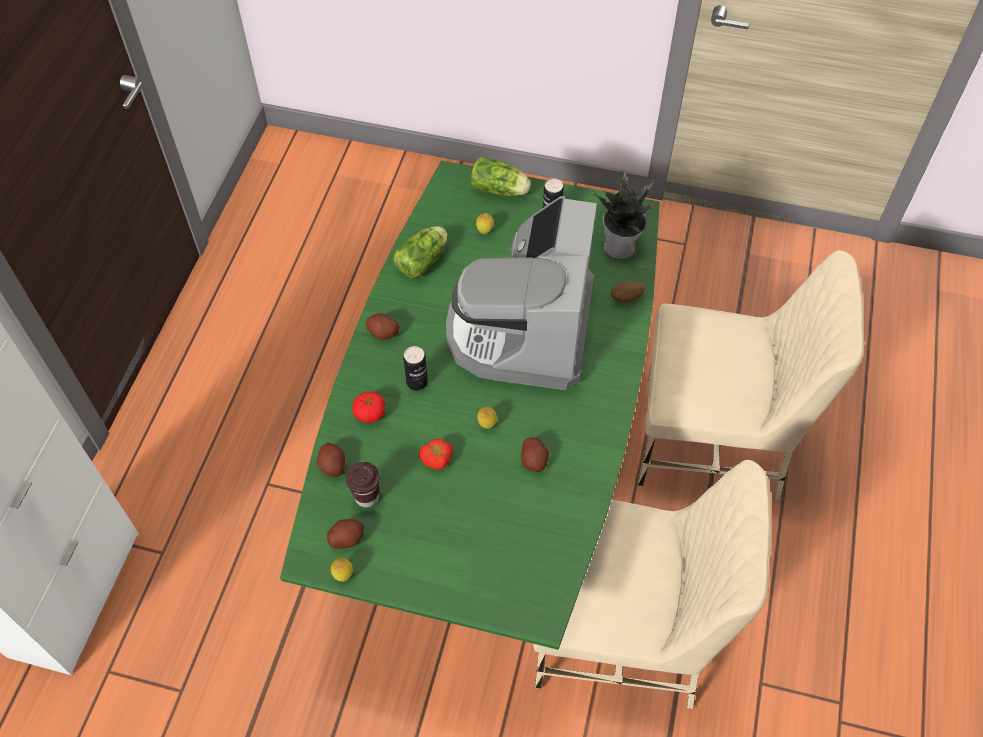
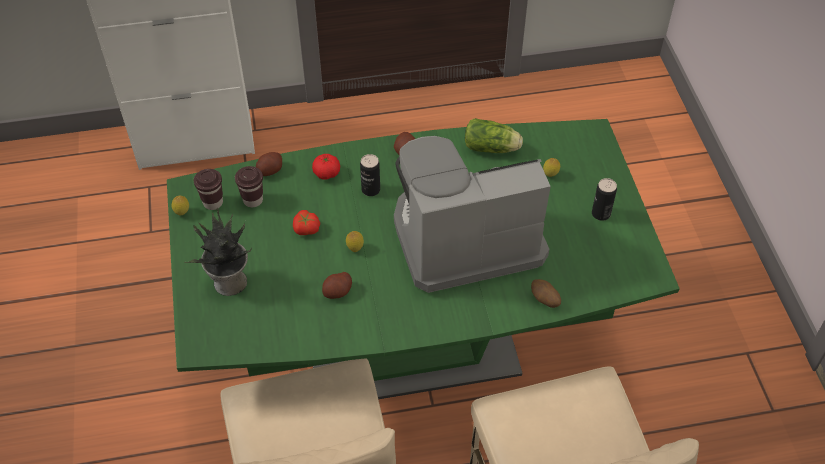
camera: 65 degrees right, 5 degrees down
(346, 538) = (213, 203): potato -> brown cup
(501, 190) = (604, 169): lettuce -> none
(621, 247) = (601, 276): potted plant -> potted plant (230, 283)

